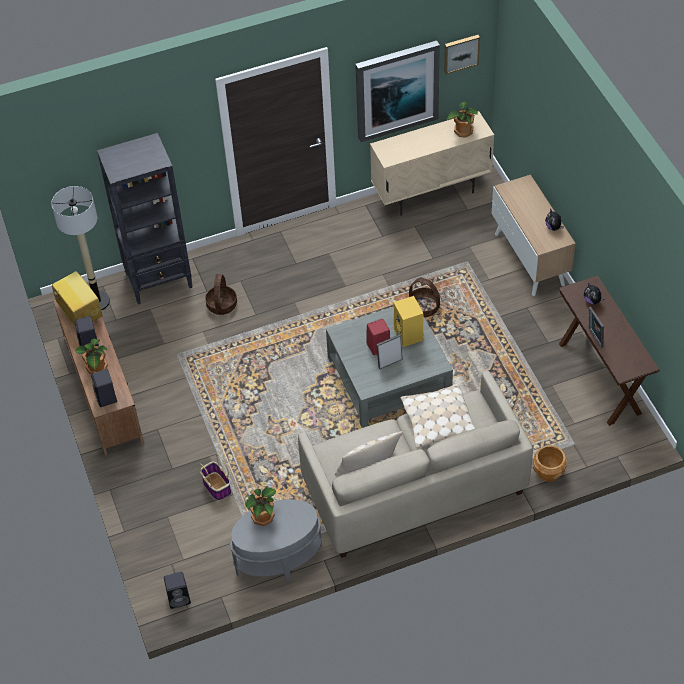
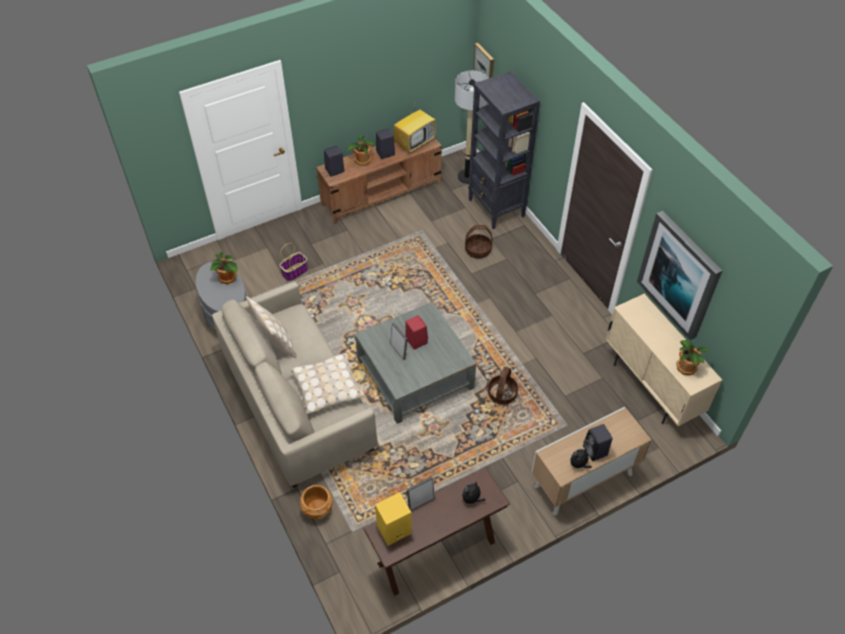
camera: 80 degrees right, 0 degrees up
(179, 598) = (196, 264): black speaker -> black speaker (595, 451)
(409, 335) = (432, 362): yellow speaker -> yellow speaker (393, 530)
(460, 53) = (734, 309): picture -> picture (485, 63)

